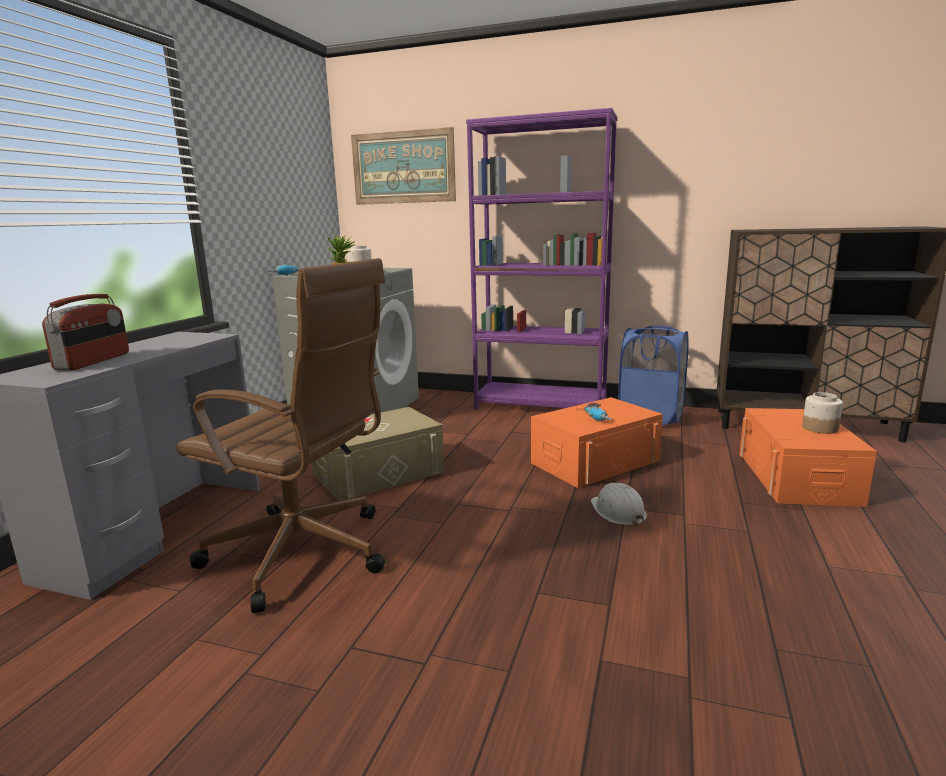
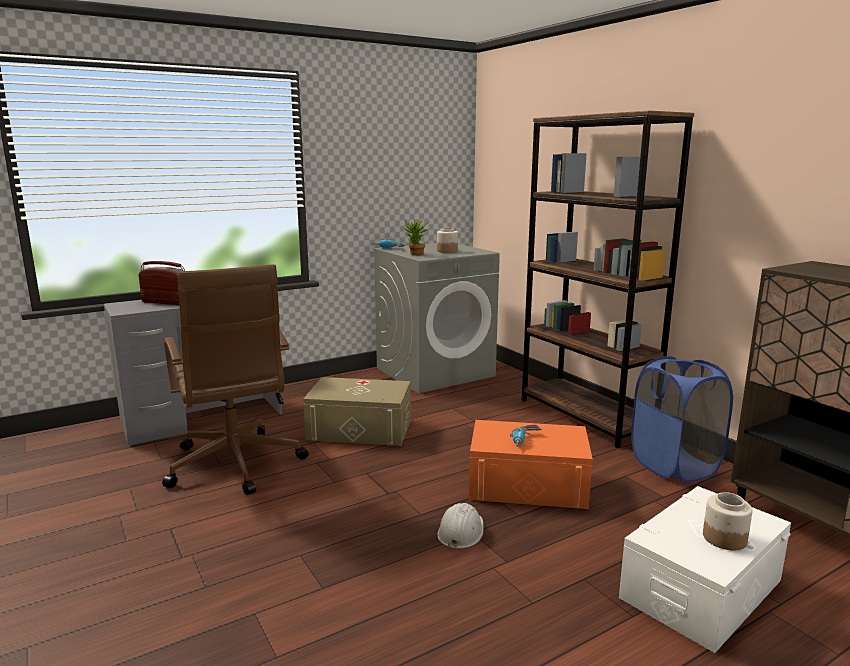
camera: 40 degrees right, 0 degrees up
(94, 361) = (167, 302): radio -> radio turned 120 degrees counterclockwise
(403, 167) = (518, 155): picture -> none
(541, 406) = (585, 416): purple bookcase -> brown bookcase
(797, 478) = (701, 589): orange storage box -> white storage box

